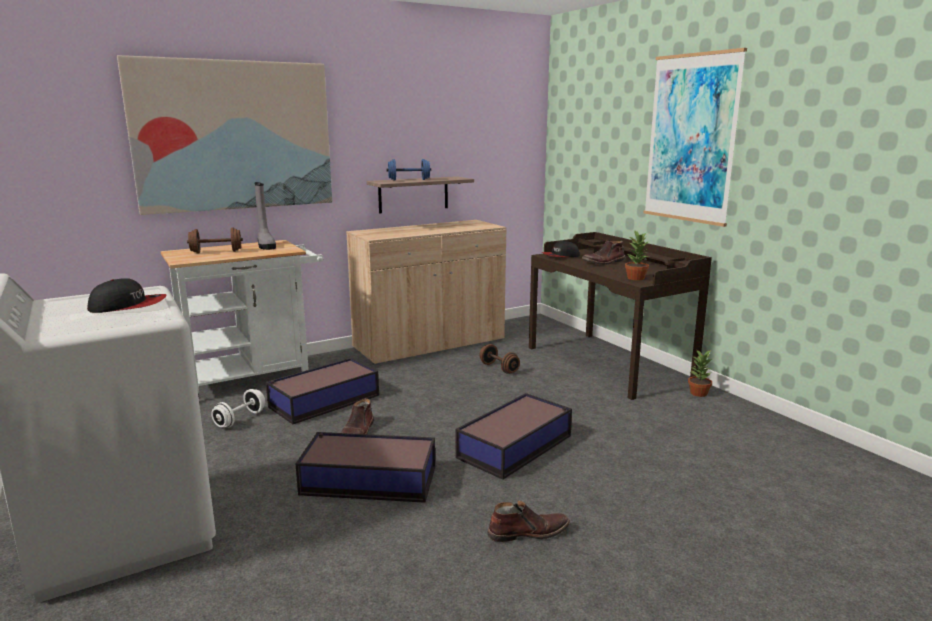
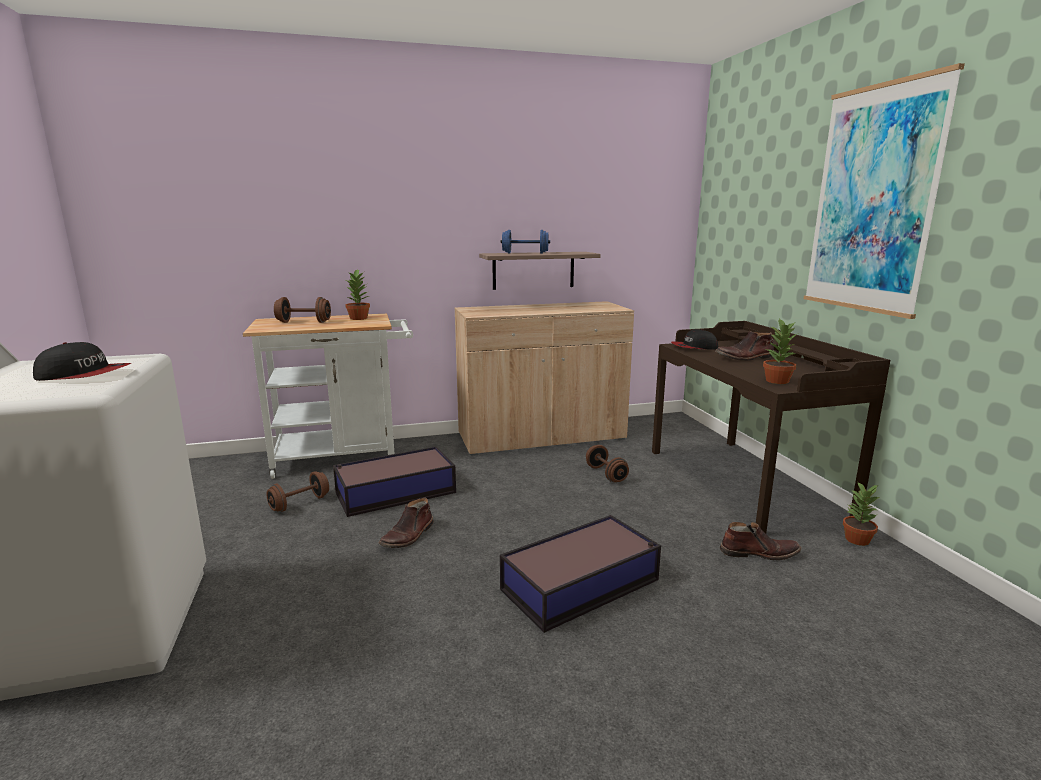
camera: 15 degrees right, 0 degrees up
(234, 136) = (334, 201): picture -> none
(240, 419) = (300, 503): white dumbbell -> brown dumbbell
(265, 245) = (359, 318): grey boot -> potted plant
(367, 480) = (383, 604): storage box -> none
(528, 532) = (540, 728): brown boot -> brown boot (758, 553)

